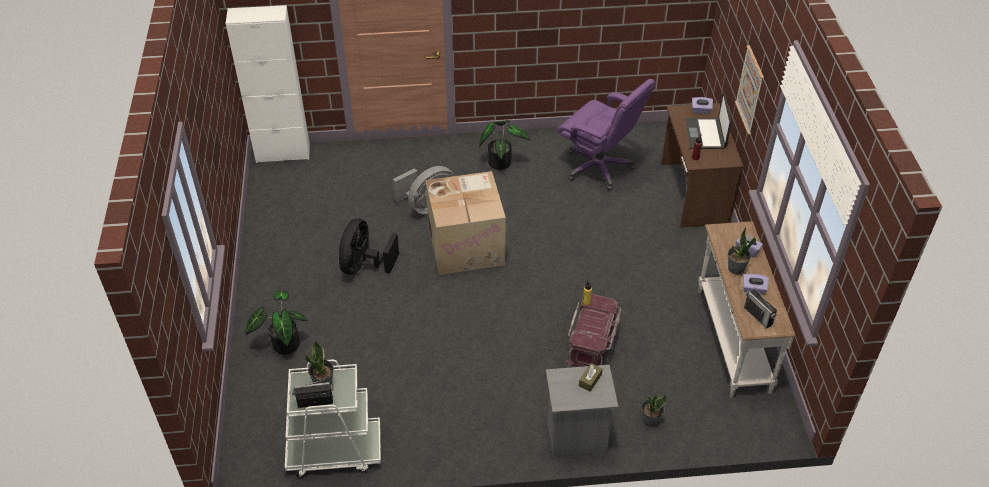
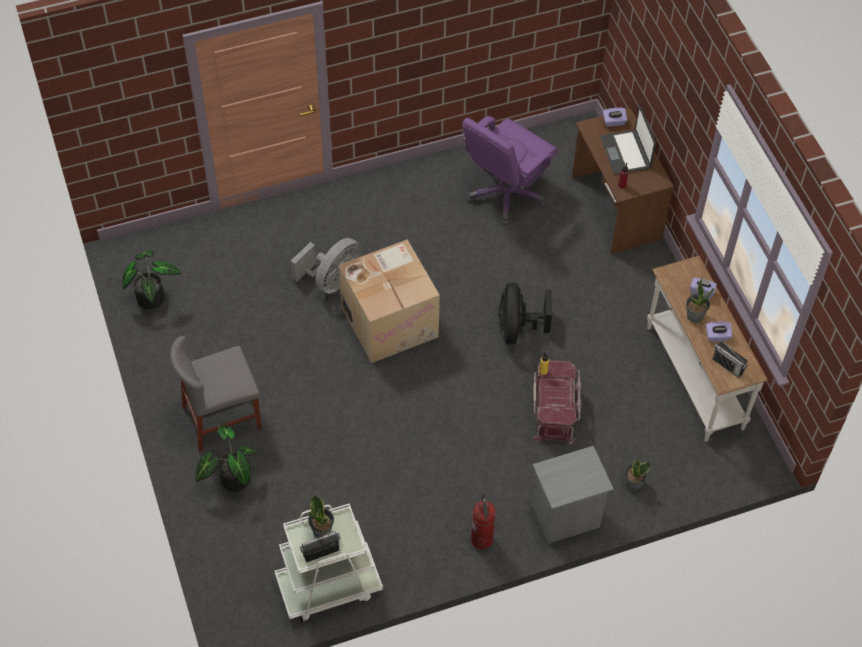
camera: 15 degrees left, 10 degrees up
(283, 153) = (142, 242): white cabinet -> none
(294, 293) = (222, 417): none -> grey chair
(364, 265) = (286, 368): black fan -> black fan (517, 329)
(490, 439) = (481, 539): none -> fire extinguisher
(501, 161) = (396, 206): potted plant -> potted plant (152, 296)
(590, 380) = (579, 467): brown tissue box -> none
(599, 167) = (506, 194): purple office chair -> purple office chair turned 105 degrees clockwise
(750, 90) = (673, 110): picture -> none

